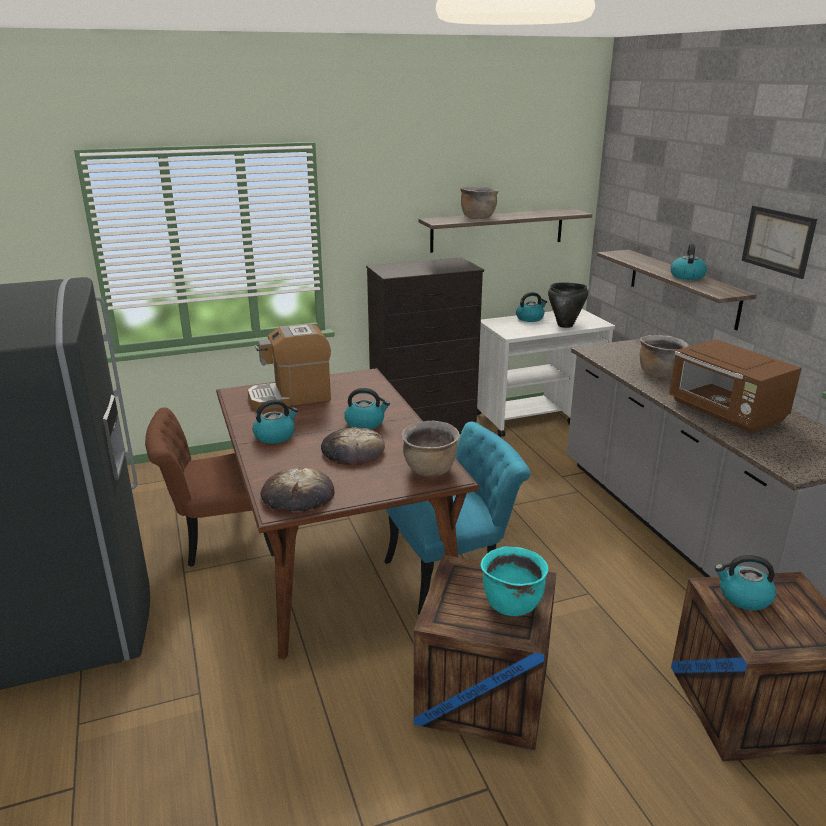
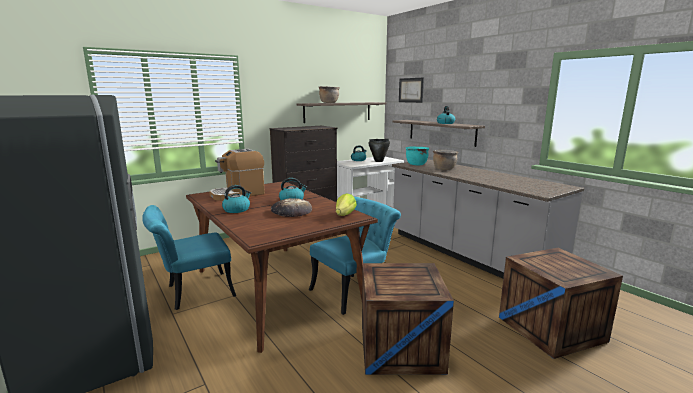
camera: 15 degrees left, 10 degrees down
(218, 539) = (192, 293): brown chair -> turquoise chair
(297, 496) = (267, 232): bread -> none
(430, 470) = (344, 215): brown cooking pot -> lettuce
(511, 603) = (418, 280): turquoise cooking pot -> turquoise cooking pot (416, 164)
(726, 413) = (490, 178): brown microwave -> none
(743, 597) = (539, 260): kettle -> none
(778, 240) = (493, 96): picture -> picture (411, 90)

